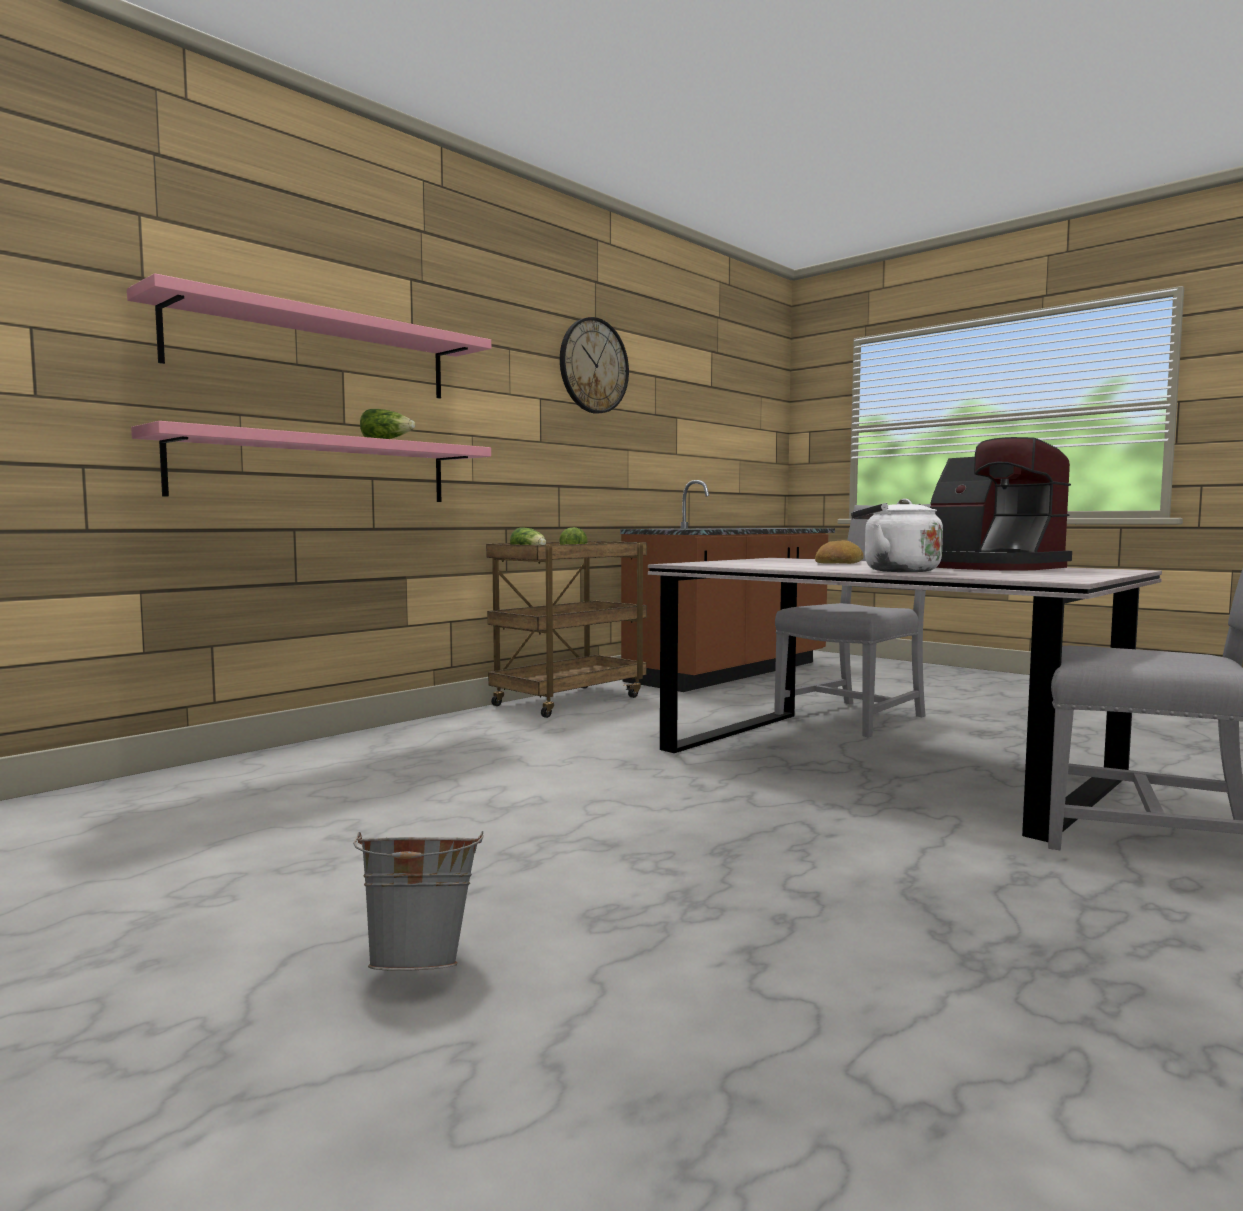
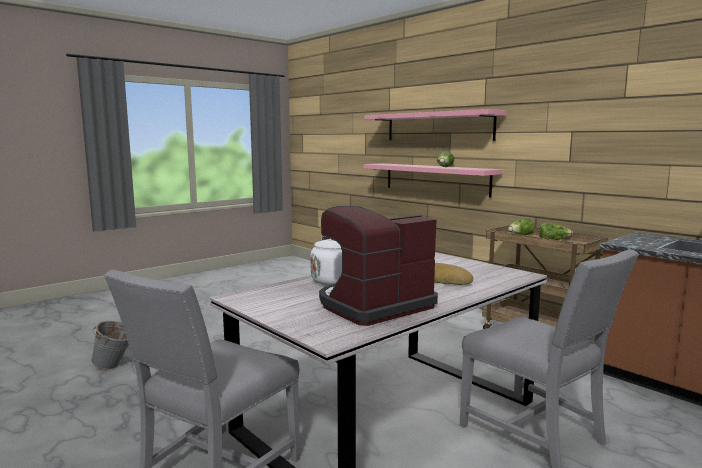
camera: 95 degrees right, 5 degrees up
(421, 964) = (213, 319): grey bucket -> grey bucket (115, 366)
(593, 366) = (627, 99): wall clock -> none

